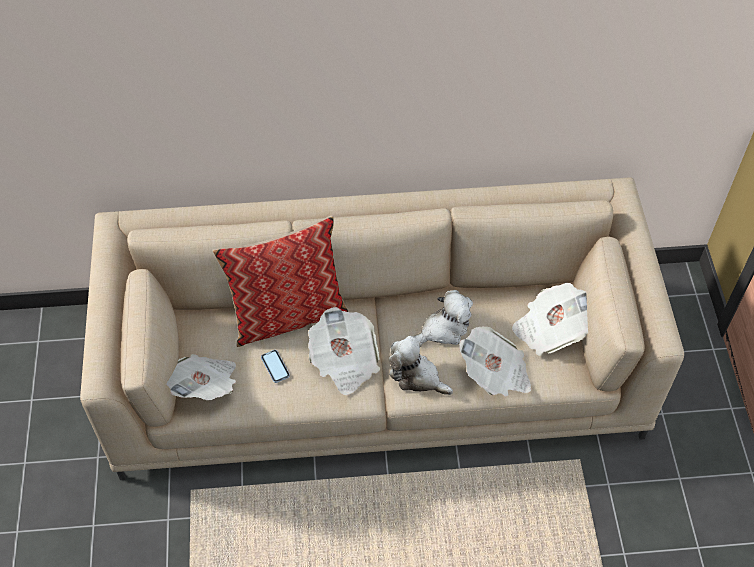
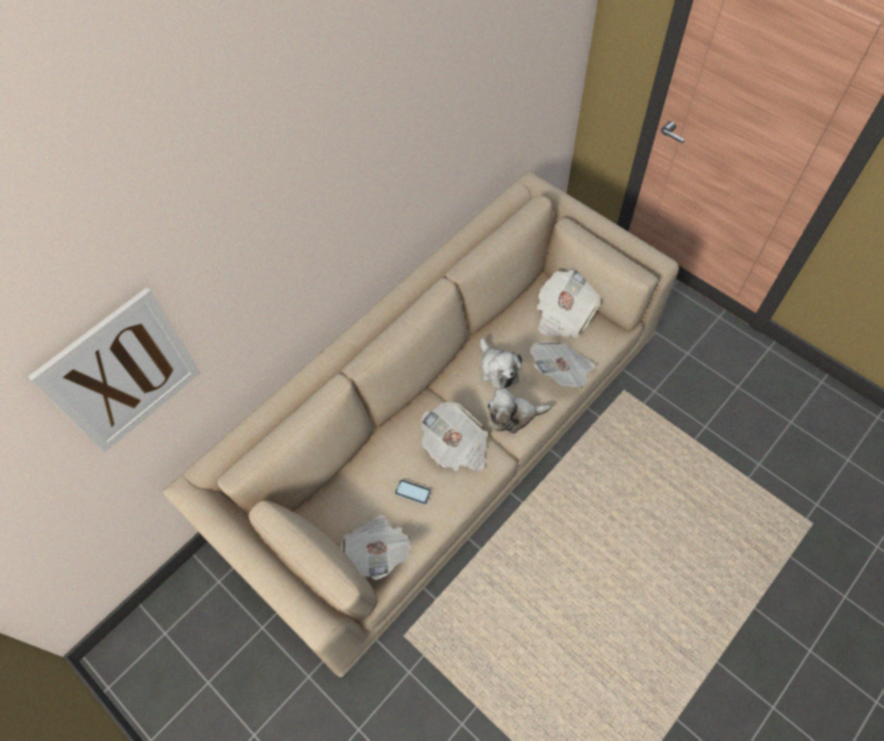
camera: 40 degrees left, 5 degrees up
(100, 85) = (122, 372): none -> picture
(287, 314) = (380, 447): pillow -> none
(443, 329) = (497, 369): plush toy -> plush toy turned 135 degrees clockwise

